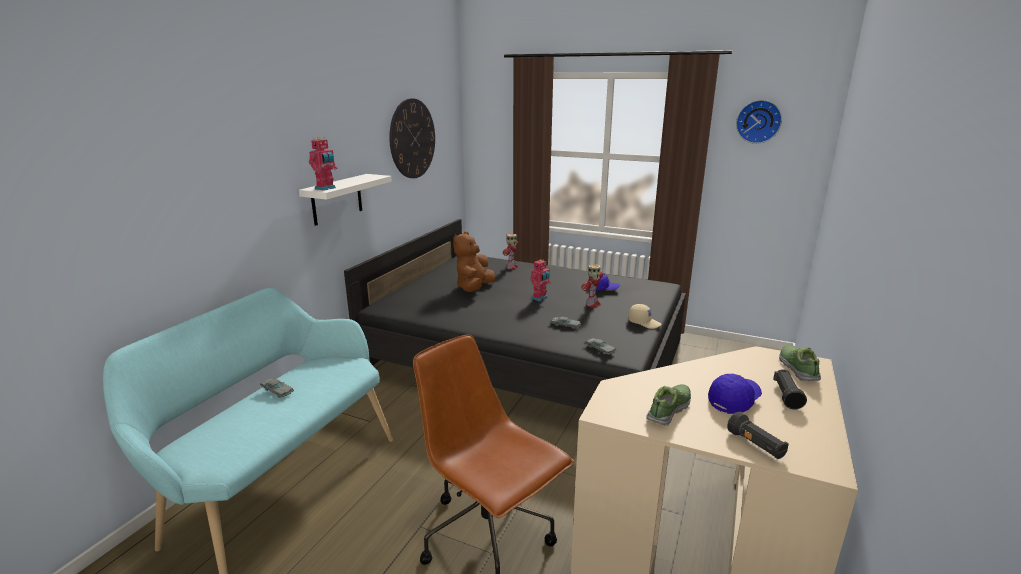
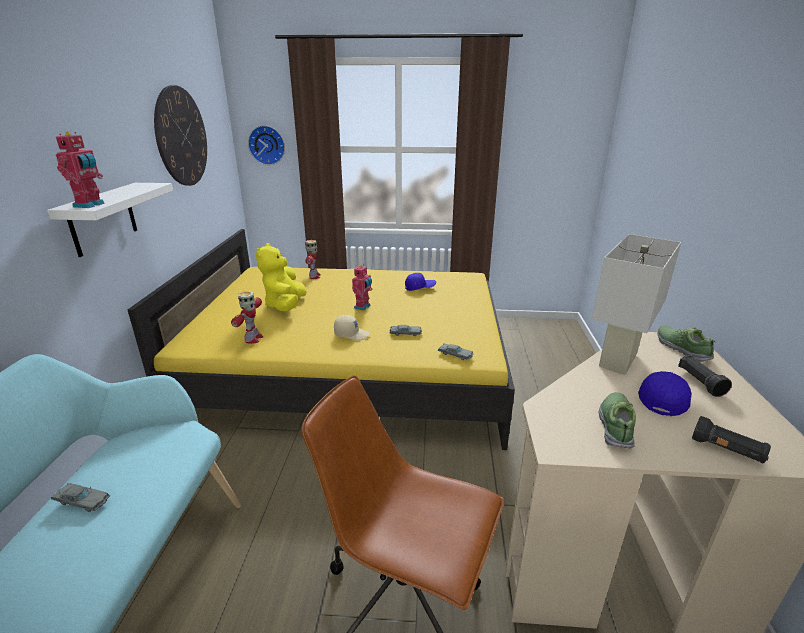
camera: 20 degrees left, 5 degrees up
(474, 288) = (285, 305): brown plush toy -> yellow plush toy
(527, 357) = (352, 369): black bed -> yellow bed
(592, 304) = (418, 306): toy robot -> toy robot (253, 339)
(644, 322) = (478, 317): beige cap -> beige cap (352, 334)
(719, 366) = (618, 360): none -> white table lamp
(758, 121) = (545, 108): wall clock -> wall clock (267, 145)

